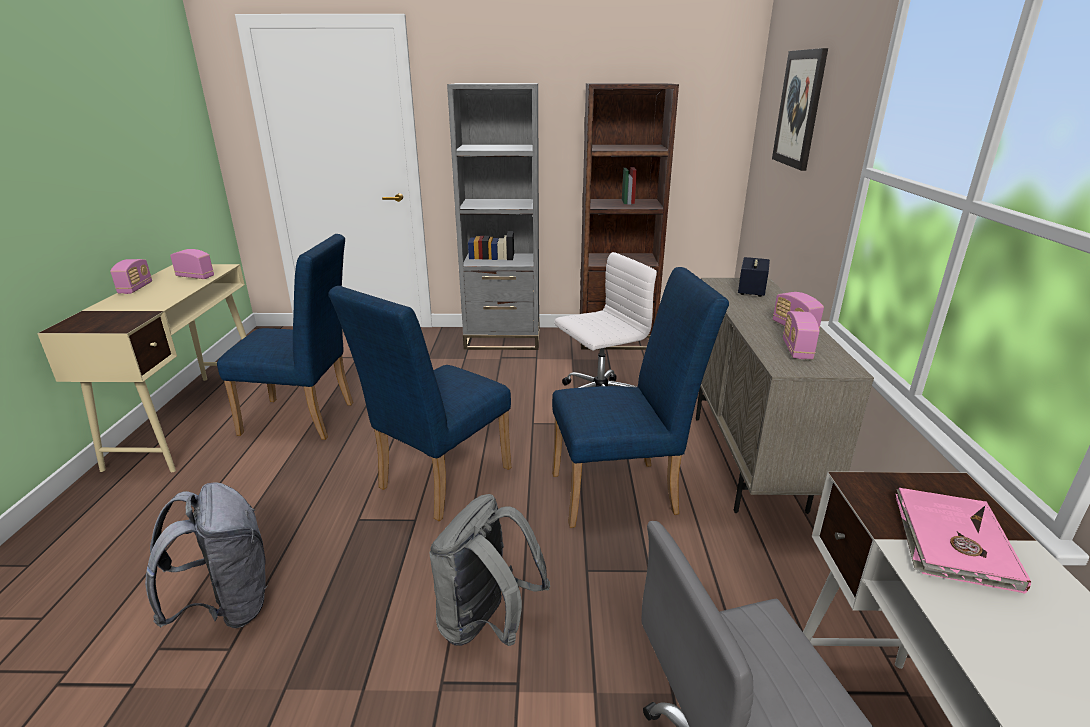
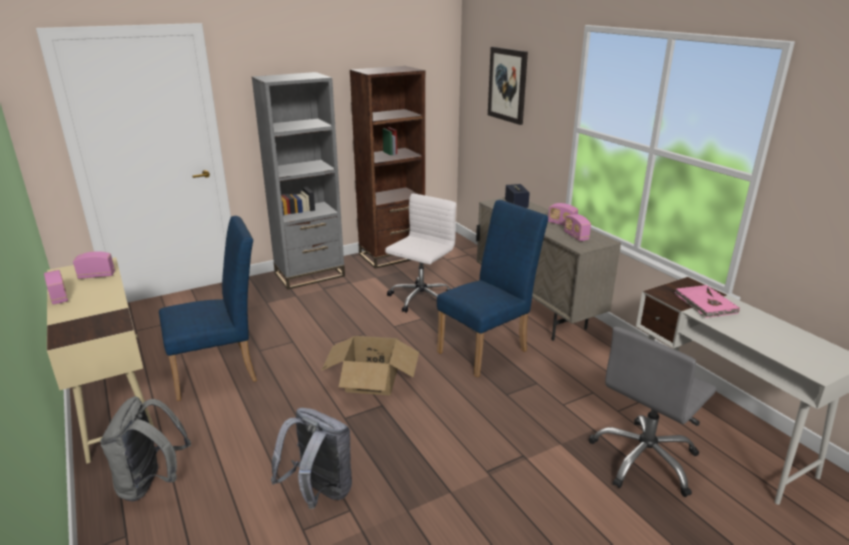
camera: 30 degrees left, 0 degrees up
(437, 482) = (371, 380): blue chair -> cardboard box
(486, 623) = (481, 438): grey backpack -> grey backpack (152, 483)

